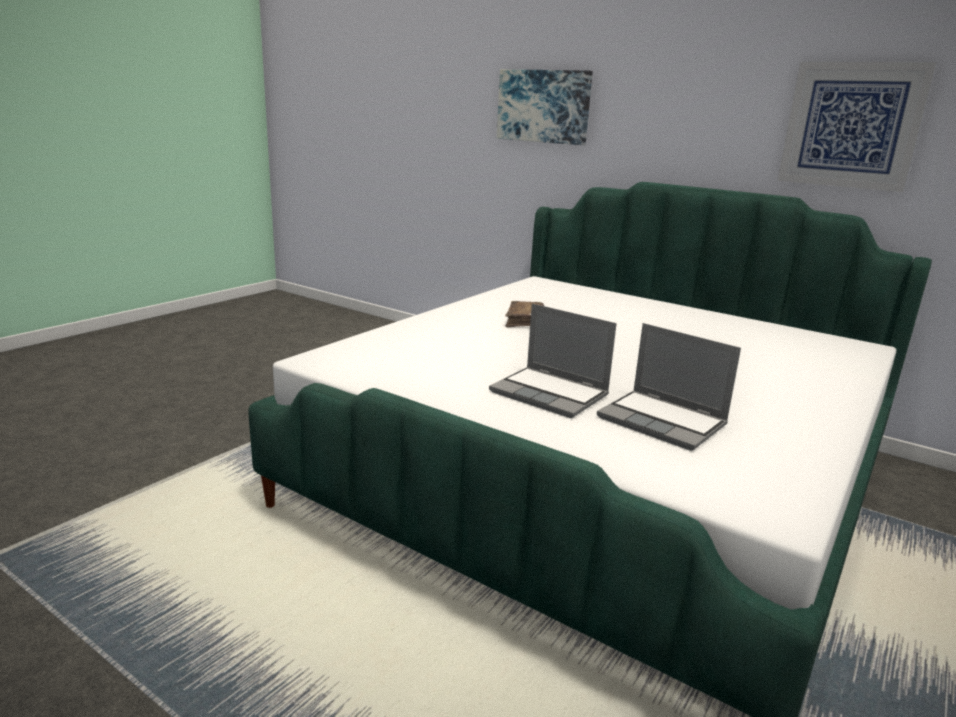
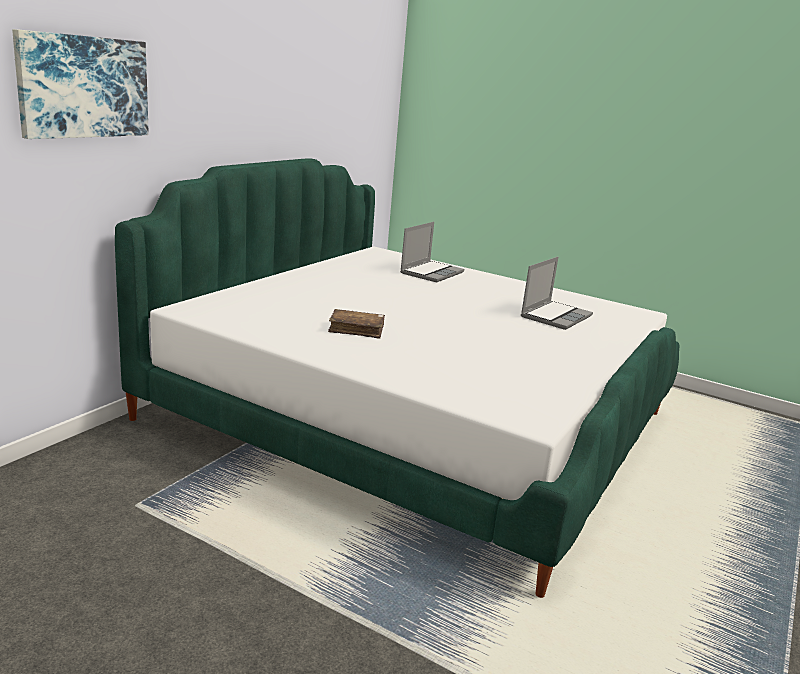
camera: 95 degrees left, 0 degrees up
(551, 394) = (536, 338): laptop -> laptop (431, 272)
(851, 126) = (320, 98): picture -> none

